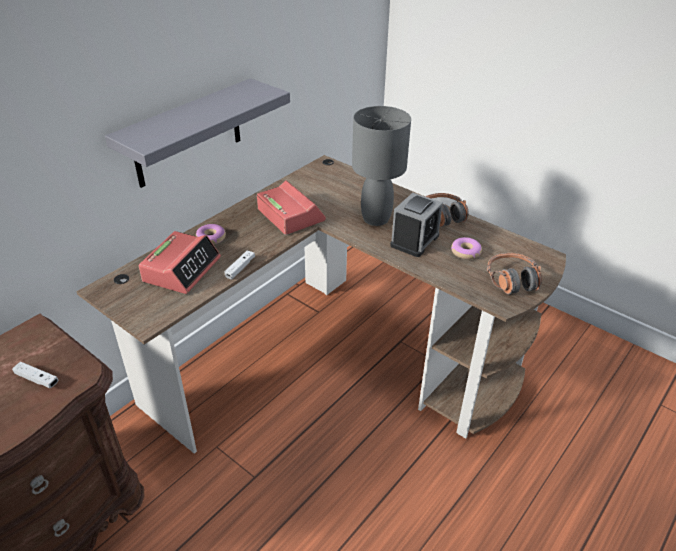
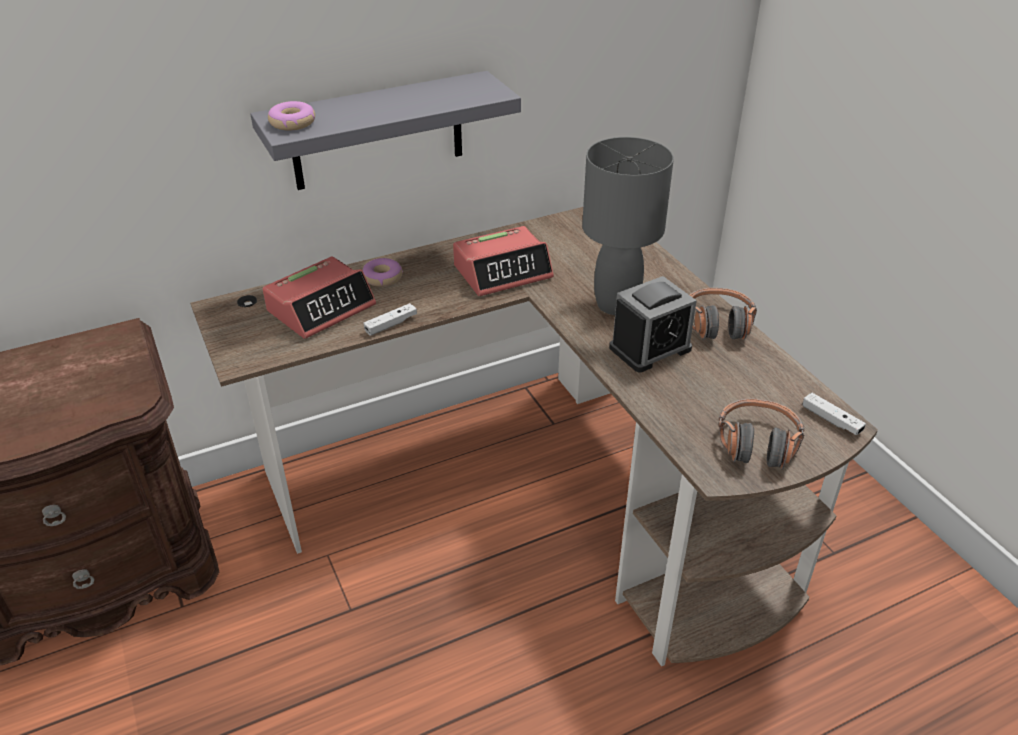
camera: 25 degrees right, 0 degrees up
(37, 379) = (86, 391): white game controller -> white game controller (831, 420)
(290, 215) = (503, 271): alarm clock -> alarm clock turned 75 degrees clockwise
(465, 252) = (715, 384): donut -> donut (292, 123)

